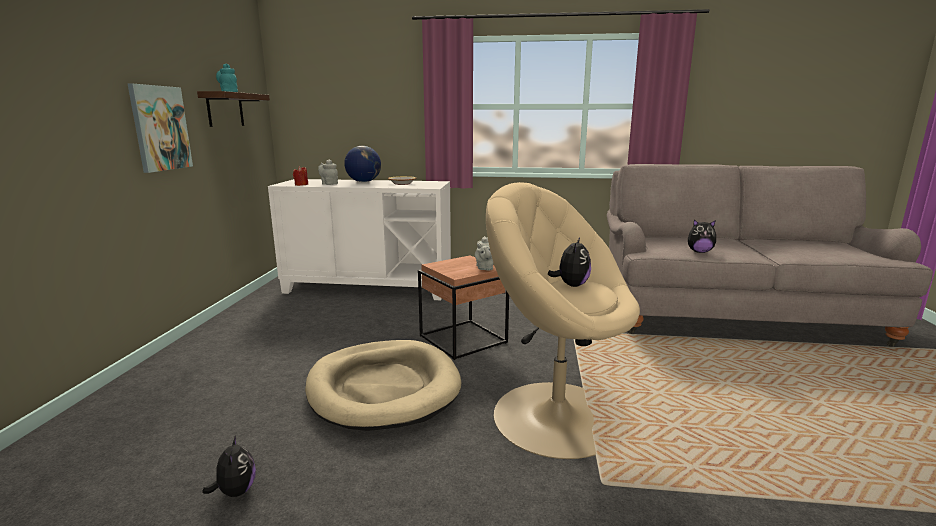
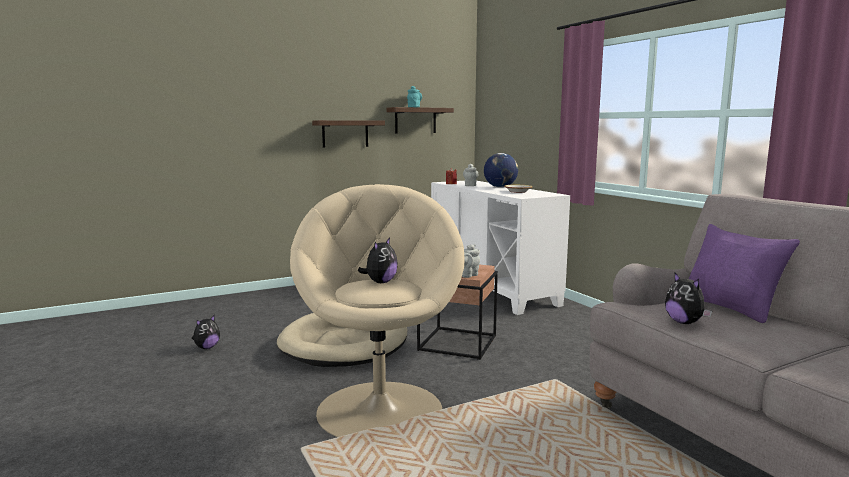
camera: 55 degrees right, 5 degrees down
(160, 128) = (345, 133): picture -> shelf
(571, 285) = (380, 282): plush toy -> plush toy turned 45 degrees counterclockwise
(678, 238) = (731, 308): none -> purple pillow

